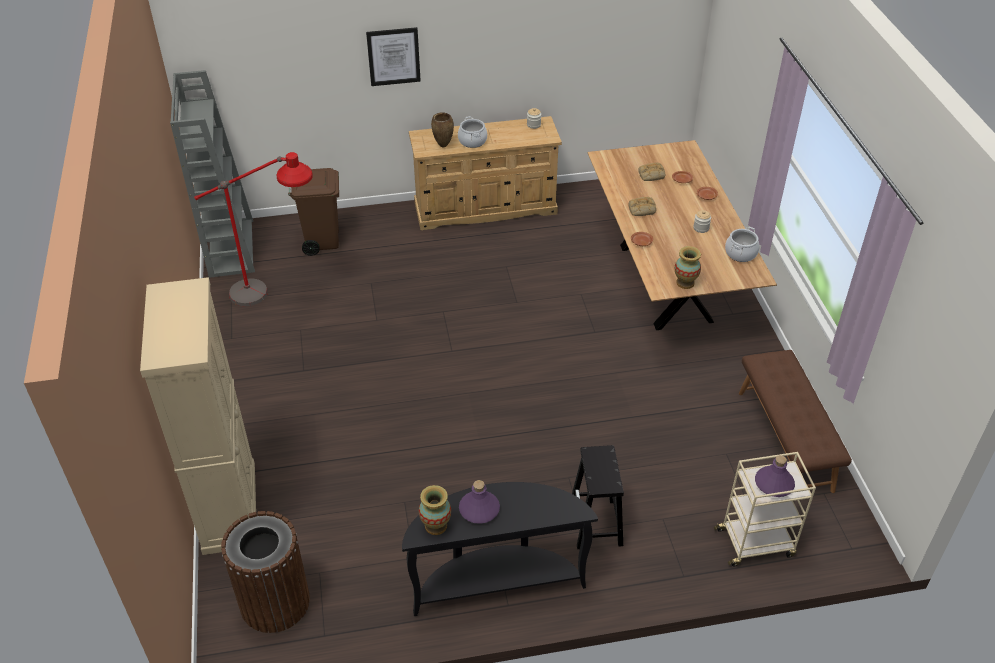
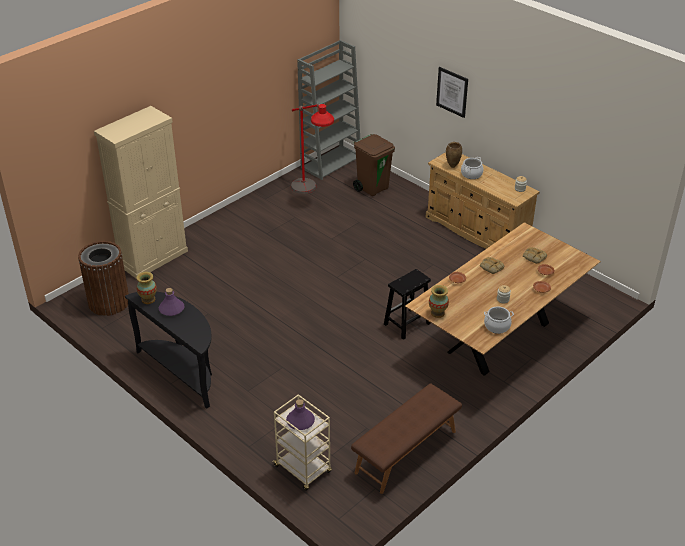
camera: 55 degrees right, 5 degrees down
(596, 524) = (256, 393): black stool -> black stool (406, 324)

